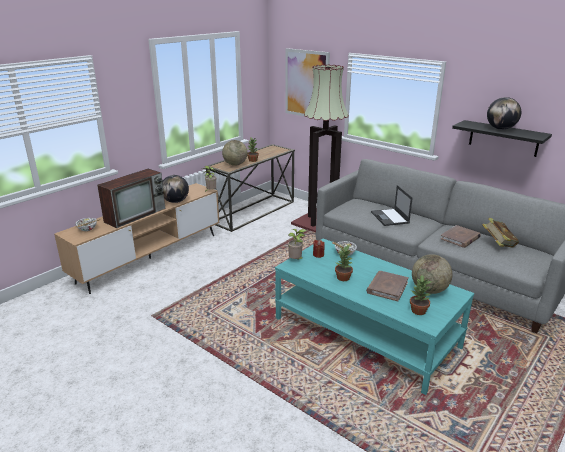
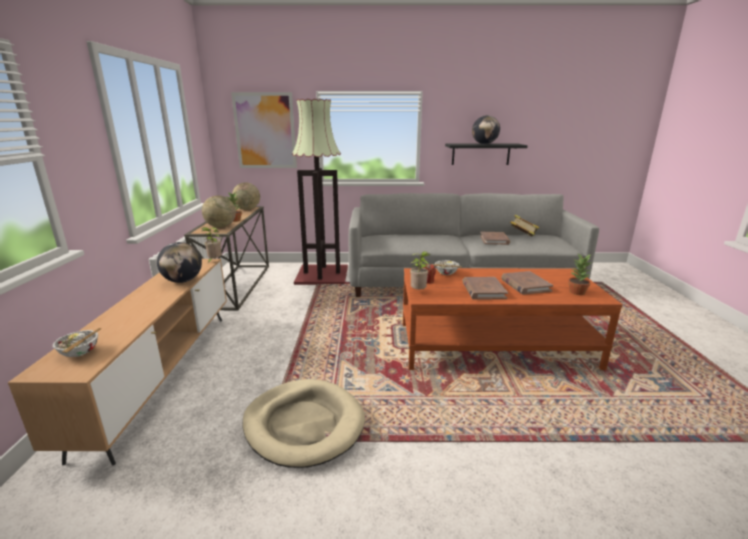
camera: 40 degrees left, 5 degrees down
(136, 214) = (144, 309): television -> none
(178, 318) = (304, 424): none -> beige dog bed
(343, 278) = (483, 290): potted plant -> brown book
(365, 333) = (495, 345): turquoise coffee table -> brown coffee table
(390, 217) = (424, 240): laptop -> none
(429, 290) = (551, 276): globe -> globe (247, 209)

